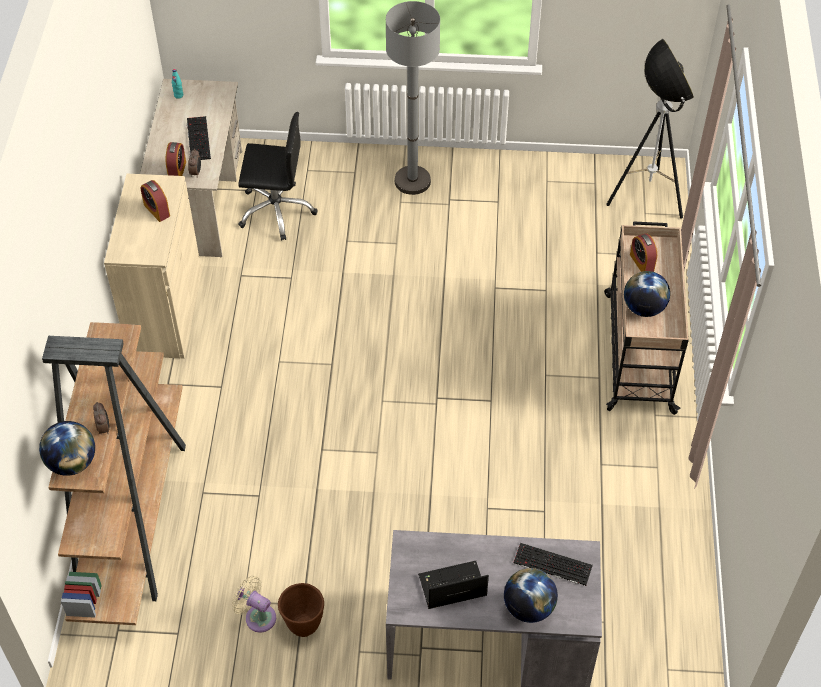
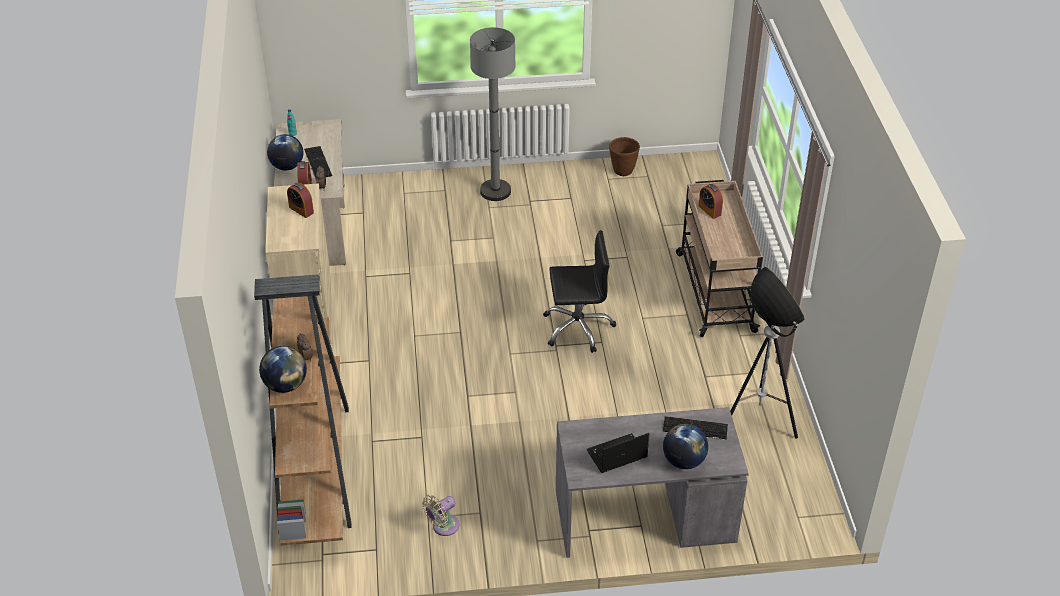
camera: 10 degrees left, 10 degrees down
(257, 616) = (443, 527): beige fan -> beige fan turned 60 degrees counterclockwise
(276, 211) = (384, 225): black office chair -> black office chair (578, 327)
(303, 625) = (484, 527): brown planter -> brown planter (622, 171)
(643, 308) = (720, 242): globe -> globe (287, 166)
(646, 197) = (692, 181): floor lamp -> floor lamp (756, 421)

